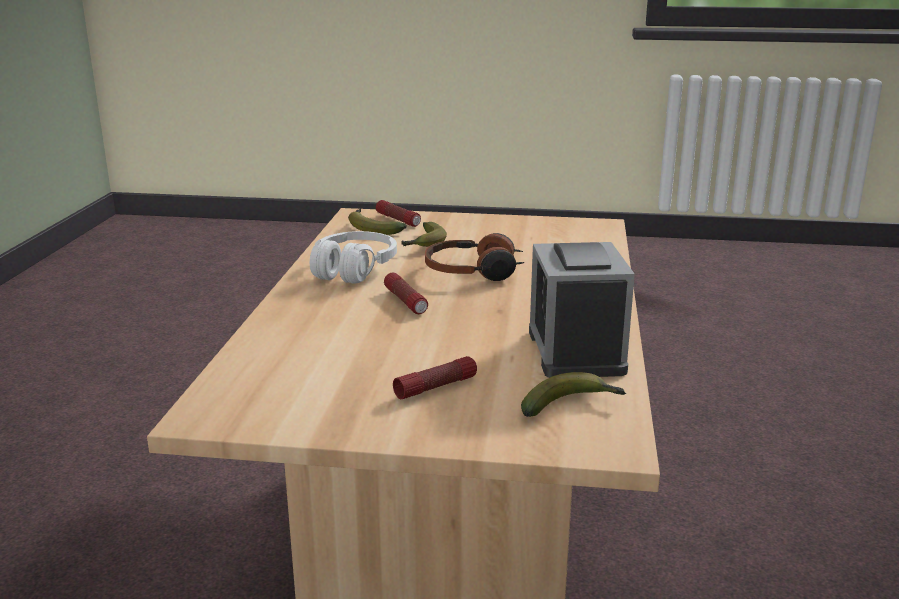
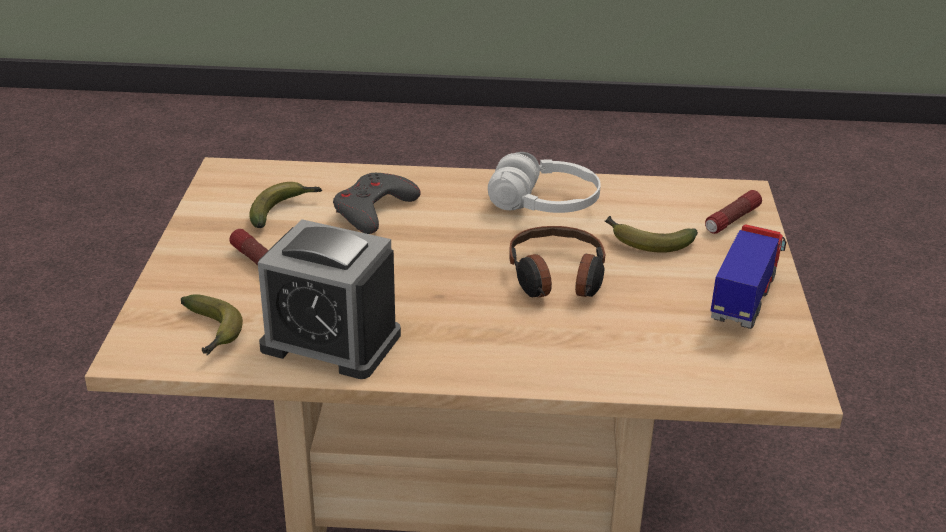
camera: 85 degrees right, 10 degrees up
(338, 334) = (373, 210): none -> grey game controller
(372, 228) = (690, 205): banana -> banana (283, 211)
(406, 302) = (456, 239): flashlight -> none
(503, 226) = (744, 298): none -> toy truck
(575, 351) = (331, 341): alarm clock -> alarm clock turned 150 degrees counterclockwise

